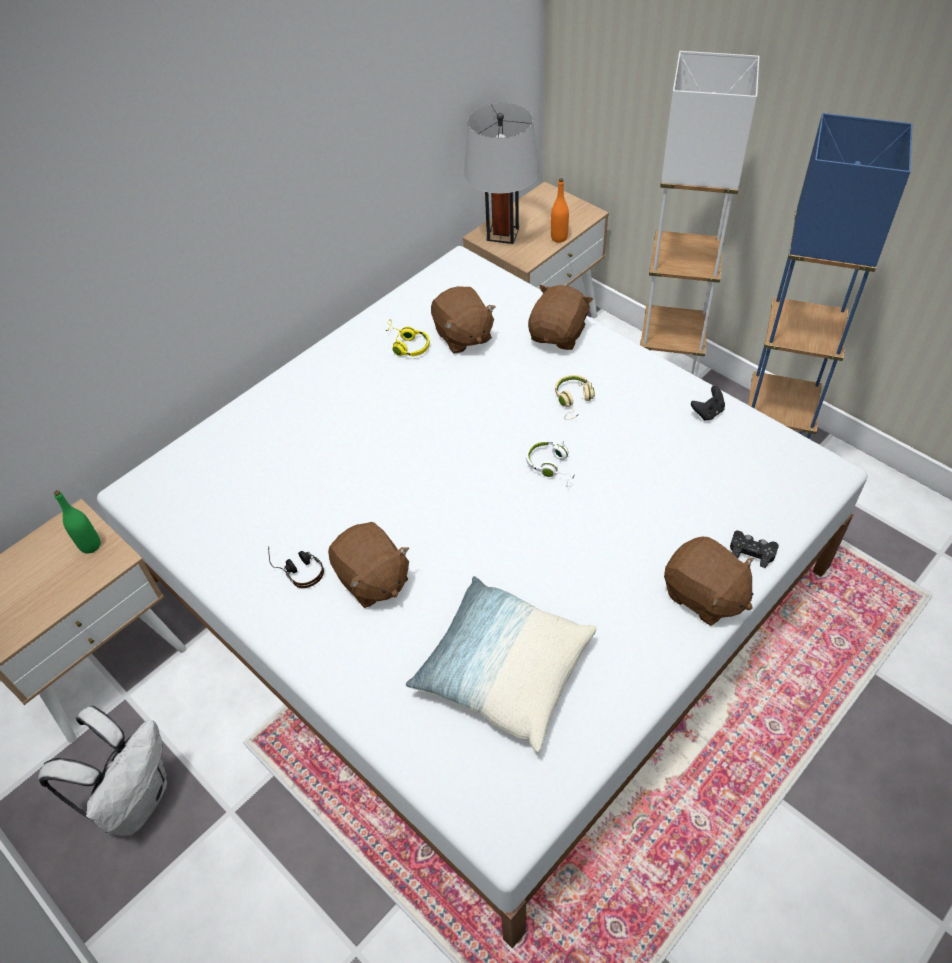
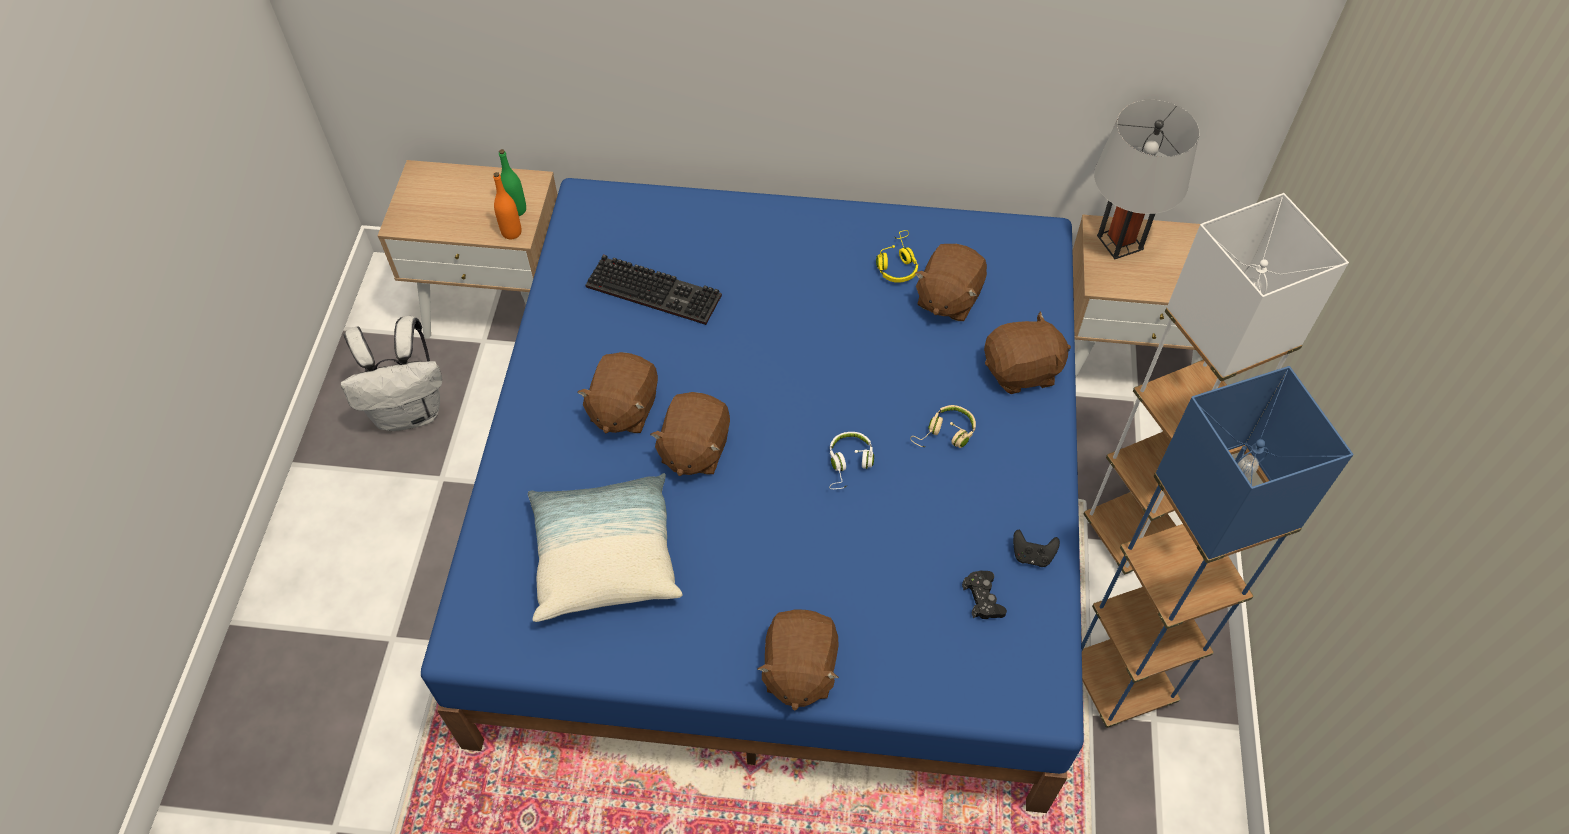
camera: 50 degrees right, 5 degrees up
(280, 494) = (656, 290): none -> keyboard
(297, 568) = (595, 352): headphones -> none
(454, 553) = (694, 449): none -> brown plush toy
(483, 575) = (785, 510): white bed -> blue bed
(559, 238) = (1162, 290): orange bottle -> orange bottle (511, 232)
(752, 551) = (883, 685): black game controller -> black game controller (983, 599)

